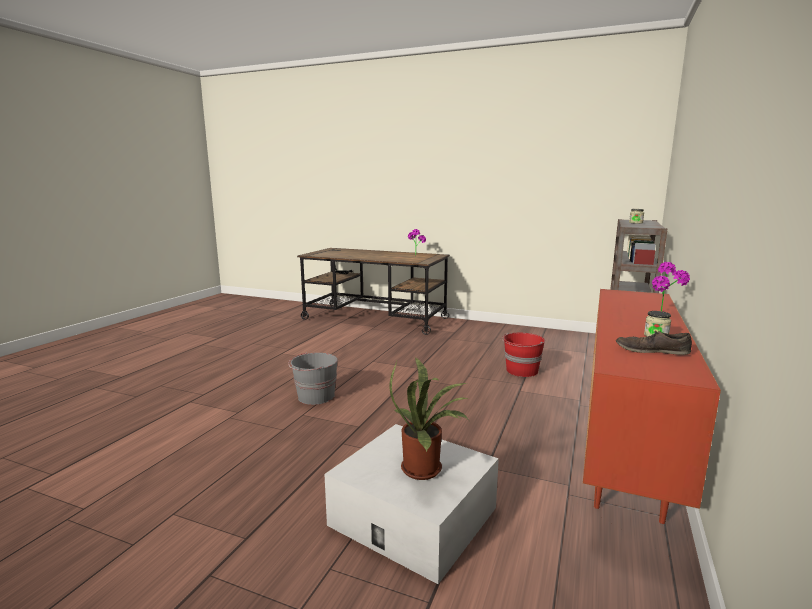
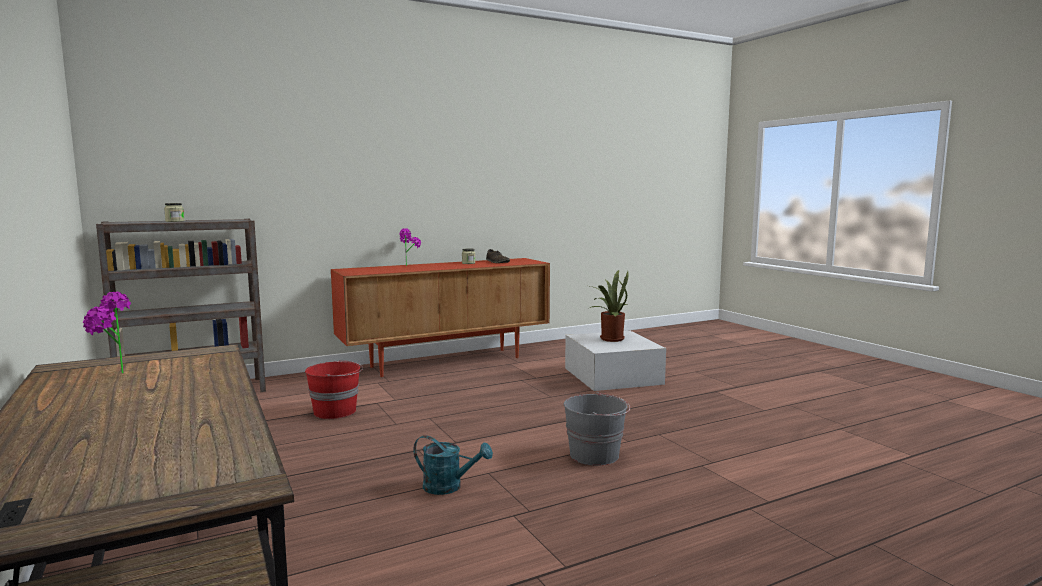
camera: 140 degrees left, 5 degrees down
(367, 360) = (449, 487): none -> turquoise watering can

